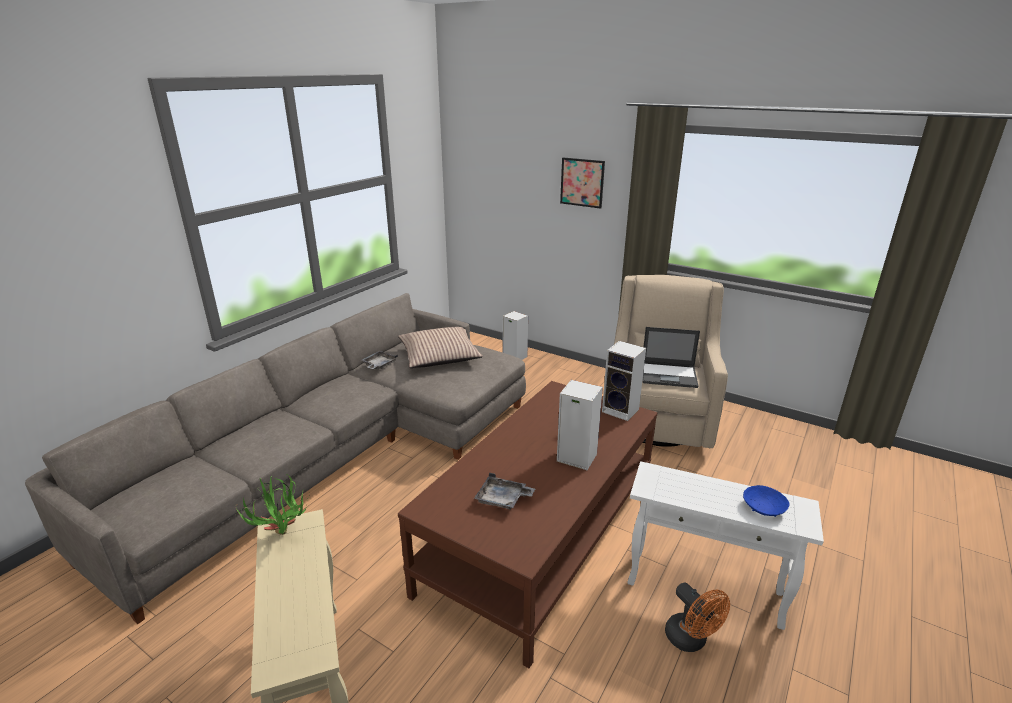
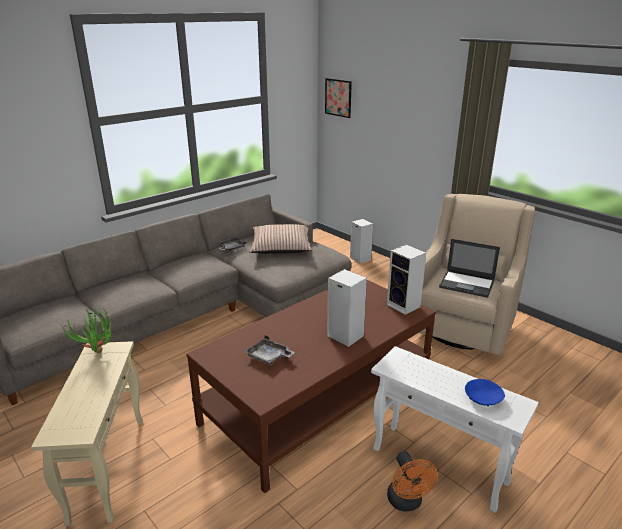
camera: 15 degrees right, 0 degrees up
(582, 182) = (424, 109): picture -> picture (338, 97)

